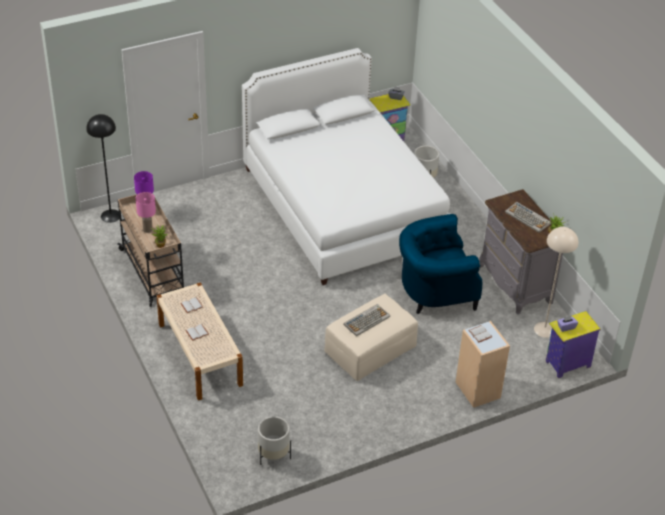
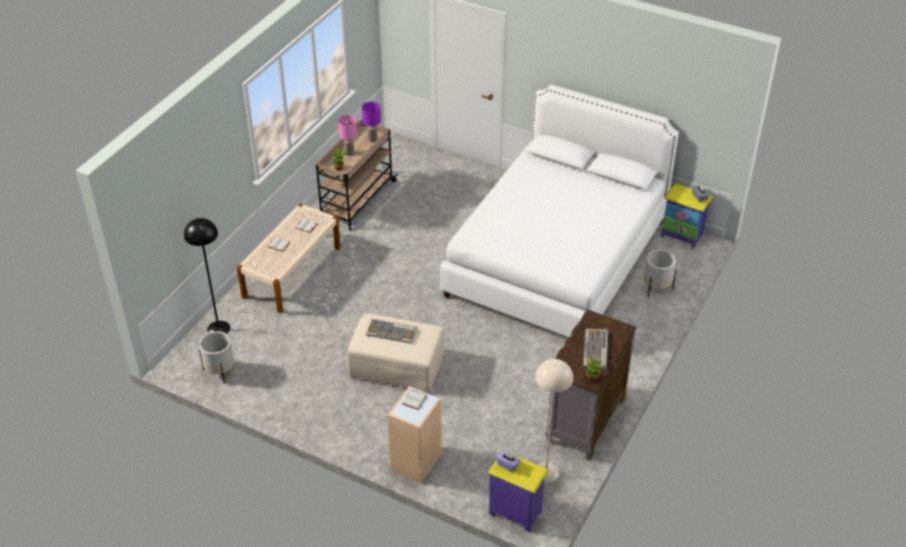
camera: 55 degrees right, 0 degrees up
(110, 215) = (395, 145): black floor lamp -> black floor lamp (218, 328)
(435, 293) = (511, 371): blue armchair -> none

